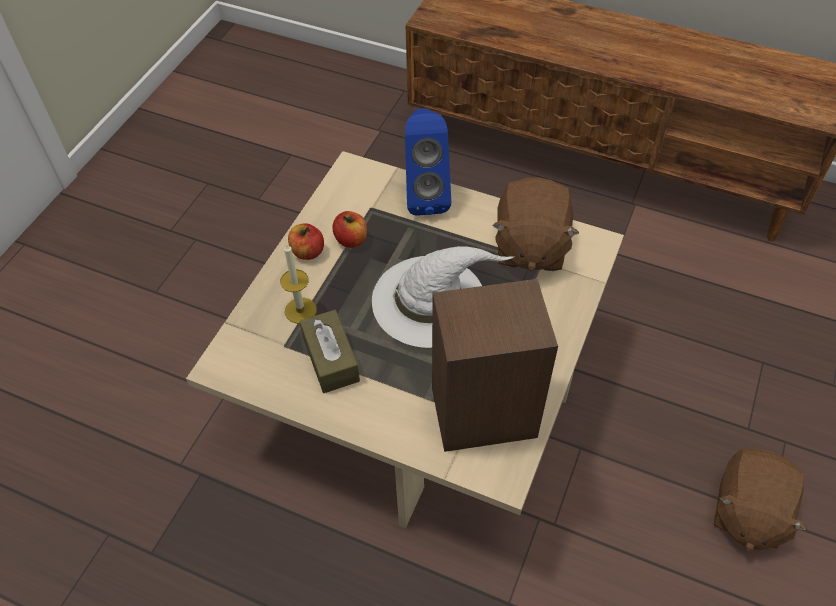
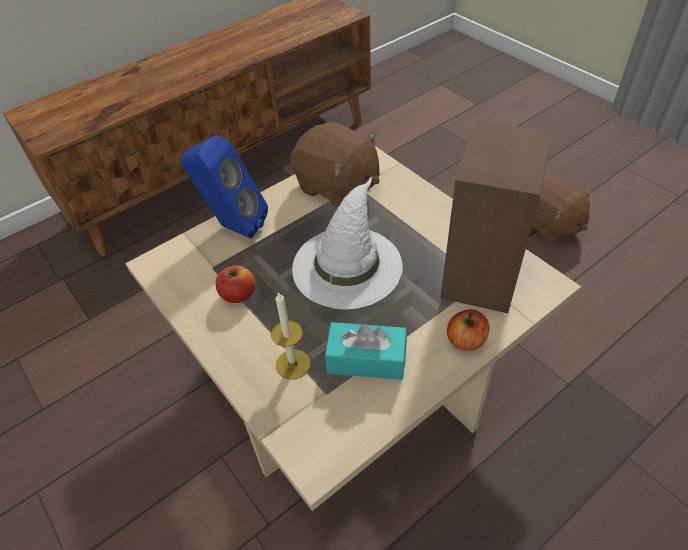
camera: 60 degrees left, 5 degrees down
(307, 252) = (225, 333): apple -> apple (466, 341)
(331, 359) = (366, 360): brown tissue box -> turquoise tissue box

